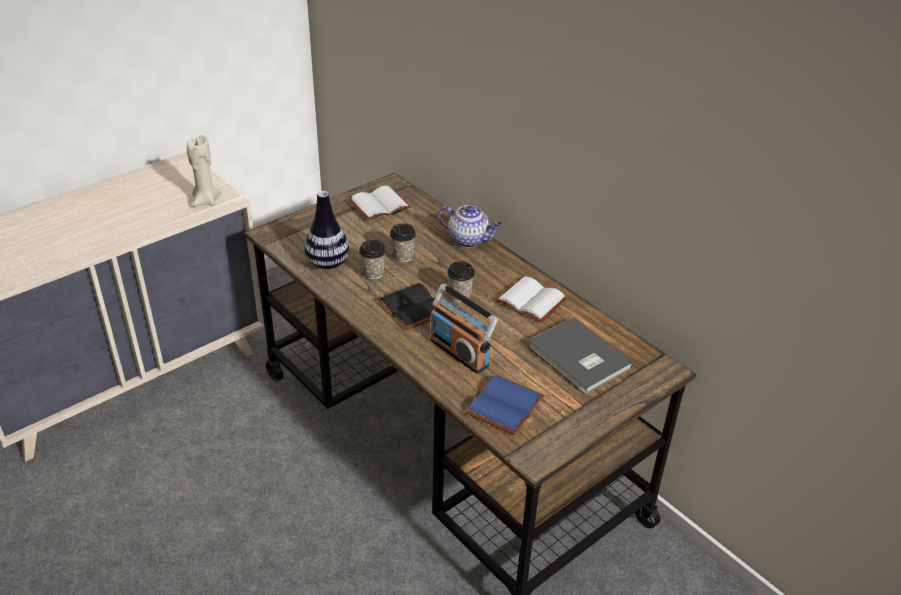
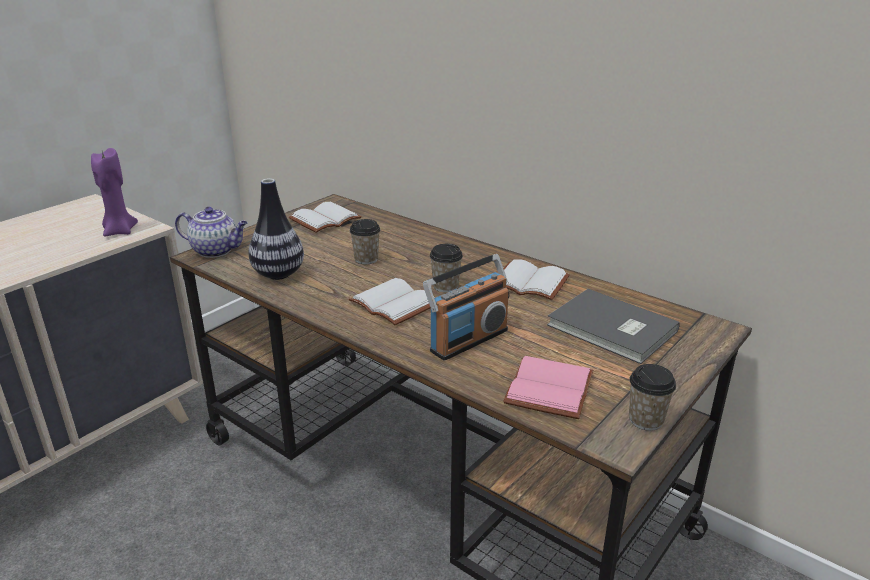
camera: 10 degrees left, 10 degrees down
(206, 201) = (119, 231): beige candle -> purple candle
(373, 273) = (336, 277): cup -> cup (646, 420)
(414, 307) = (396, 303): black book -> white book
(460, 352) = (468, 340): radio -> radio turned 75 degrees counterclockwise
(469, 240) = (436, 238): teapot -> teapot (216, 250)
(506, 407) = (551, 390): blue book -> pink book

